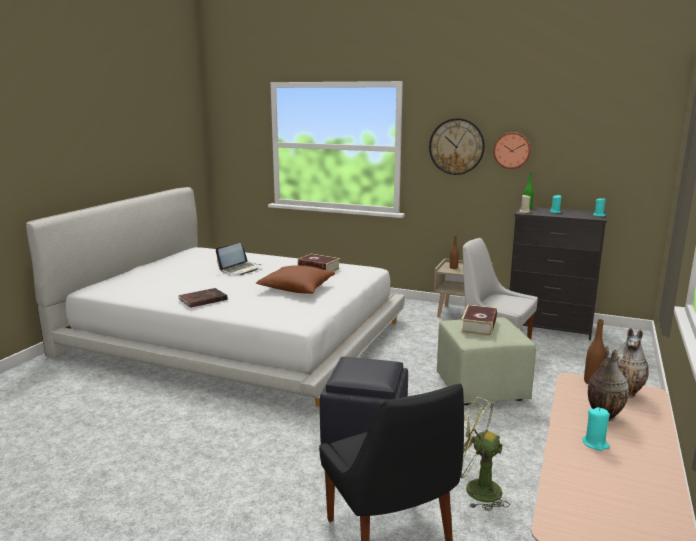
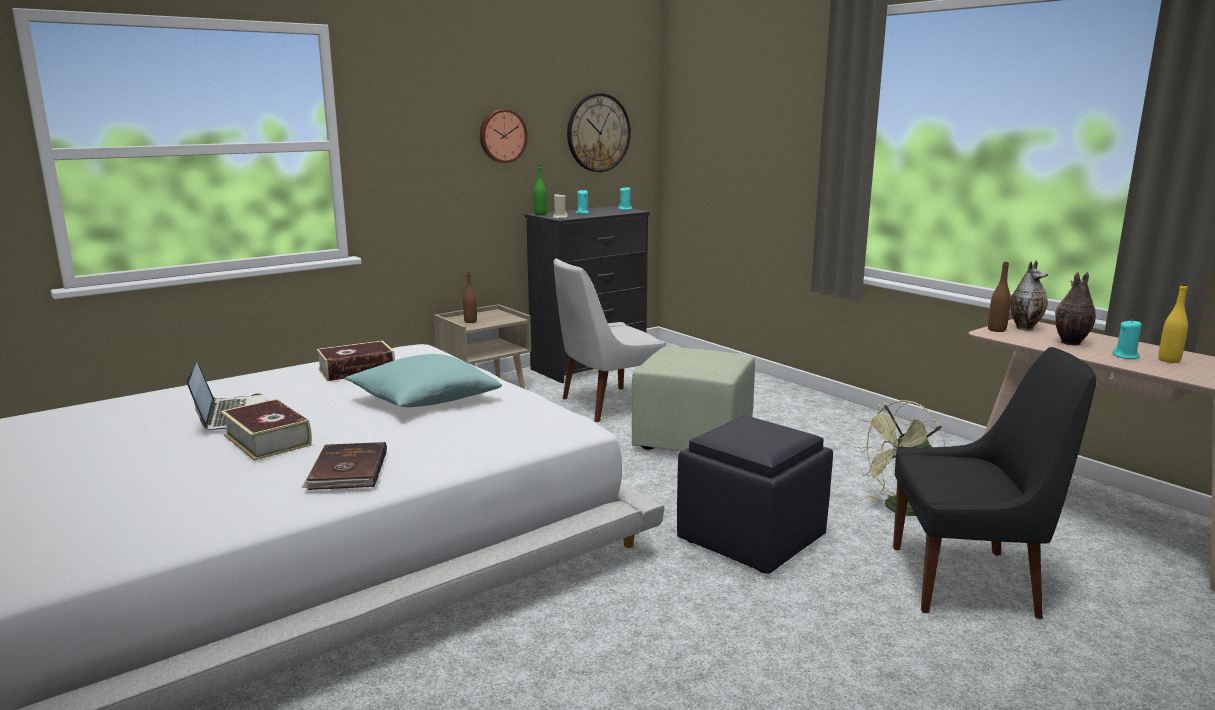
camera: 60 degrees left, 0 degrees up
(296, 289) = (423, 400): brown pillow -> turquoise pillow
(456, 146) = (428, 135): wall clock -> wall clock (598, 133)
(478, 326) = (687, 358): book -> book (267, 440)
(617, 467) = (1169, 360): none -> yellow bottle

